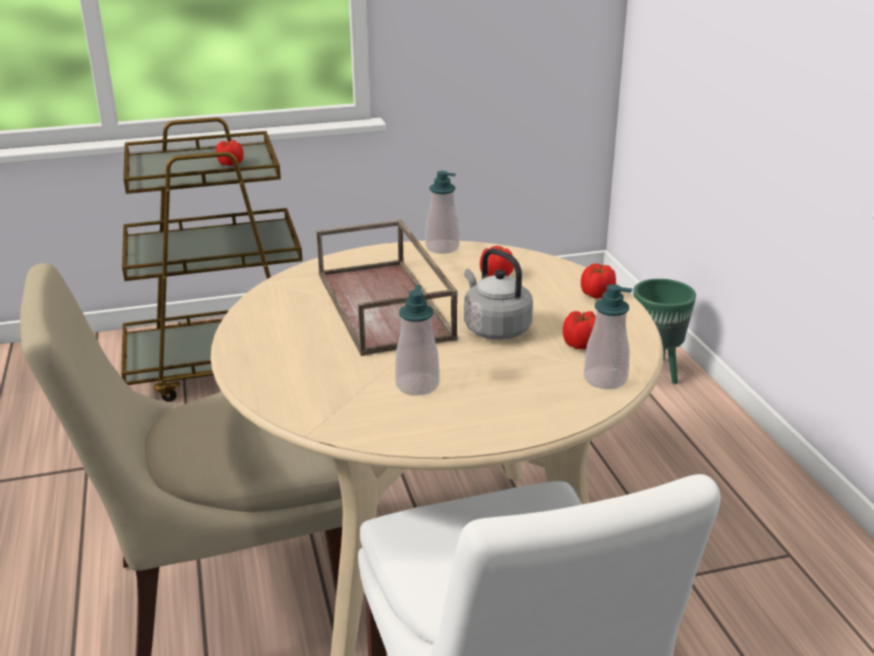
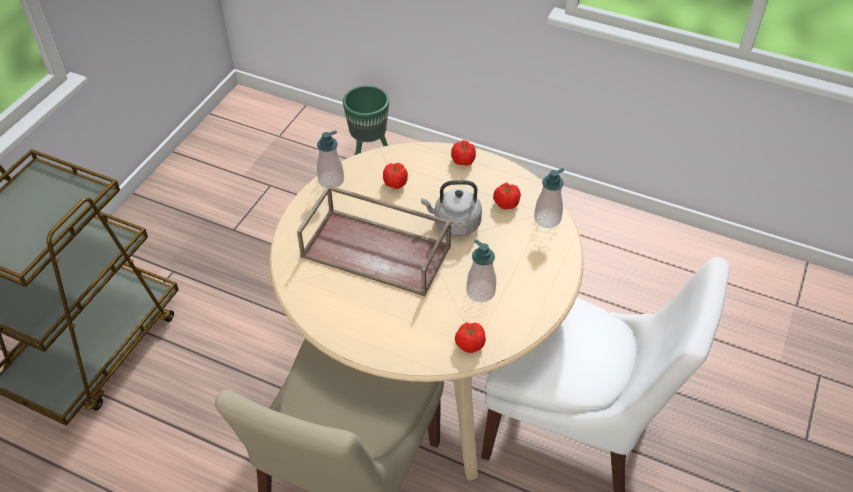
camera: 50 degrees left, 20 degrees up
(230, 163) = (51, 200): tomato -> tomato (469, 344)

